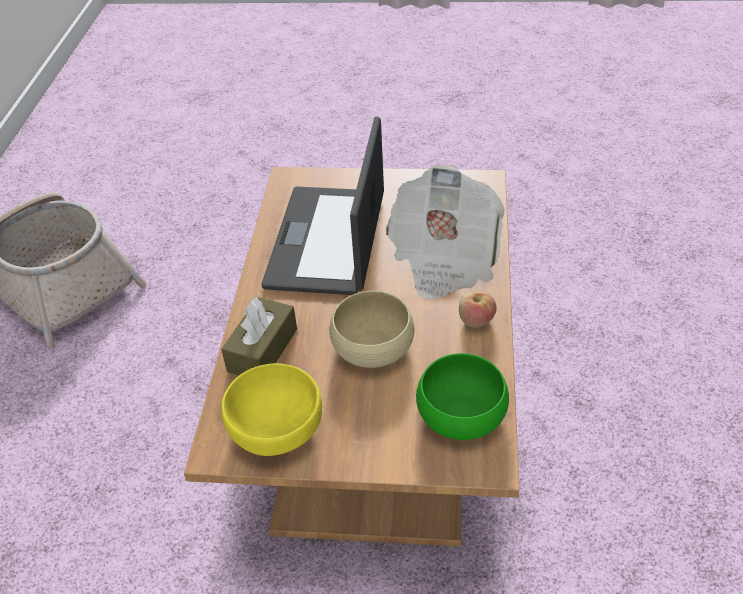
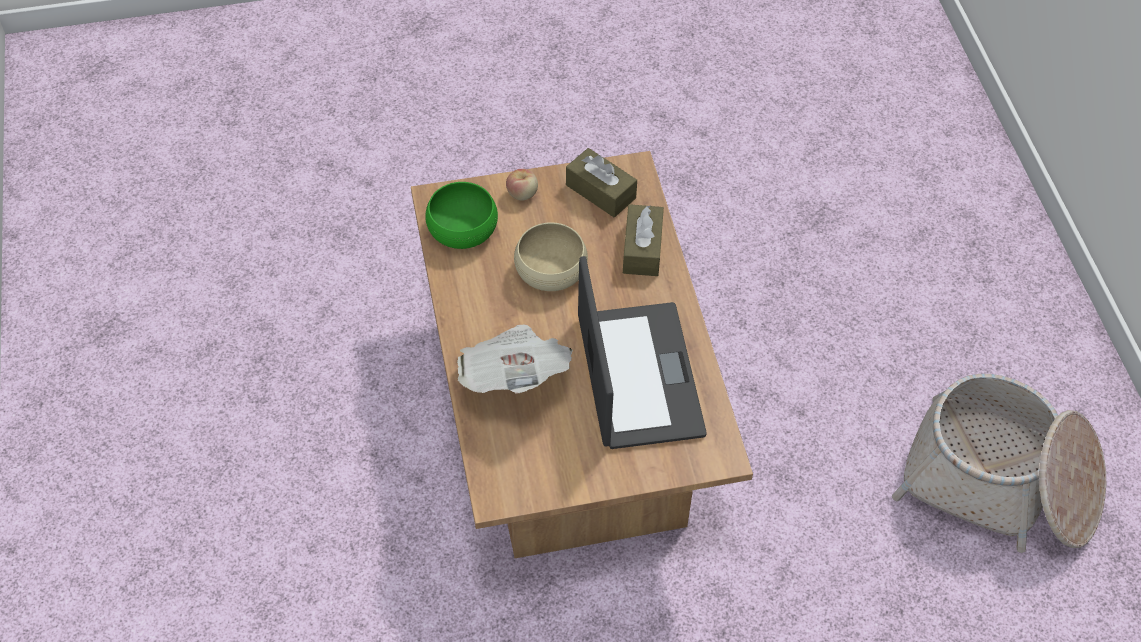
camera: 160 degrees right, 10 degrees up
(275, 427) = (600, 191): yellow bowl -> brown tissue box
(476, 320) = (468, 312): apple -> apple (522, 194)

